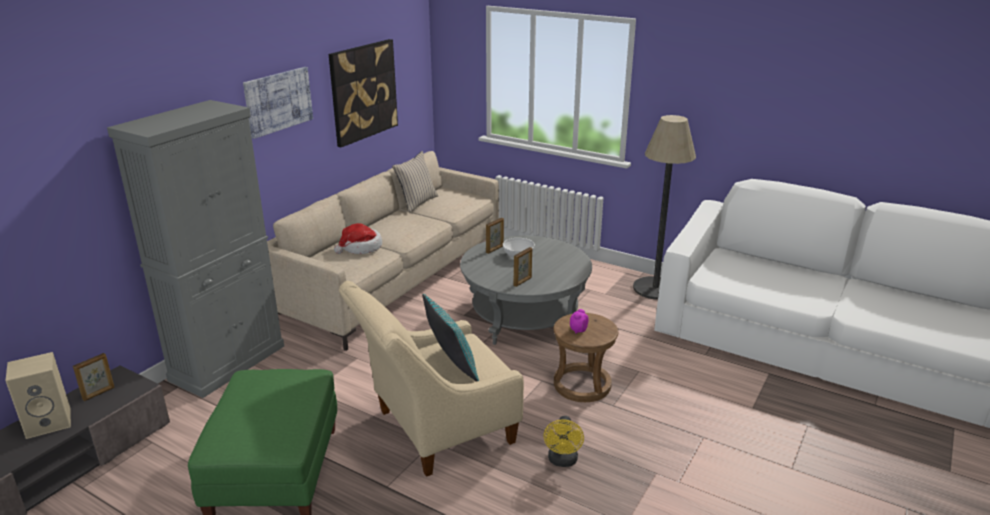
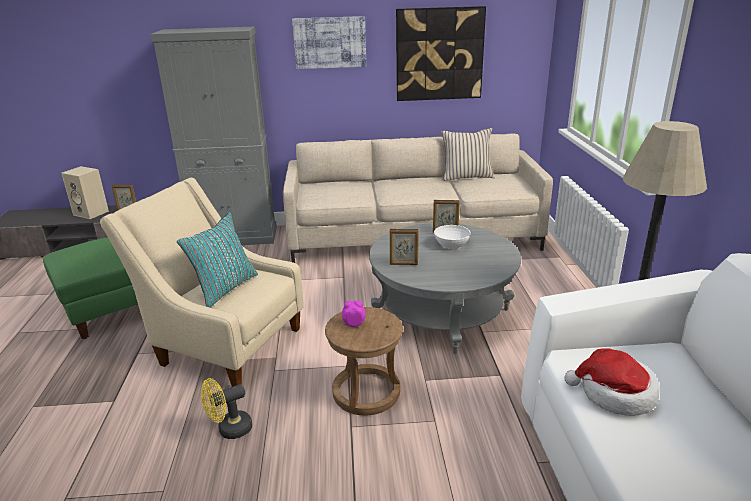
camera: 55 degrees right, 0 degrees up
(361, 248) = (356, 189): hat -> hat (615, 394)

